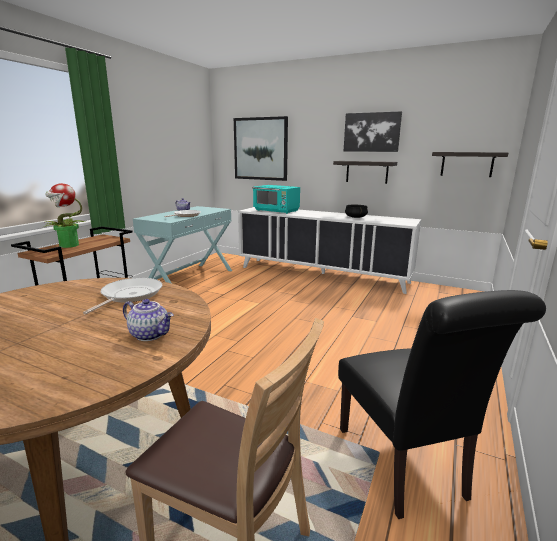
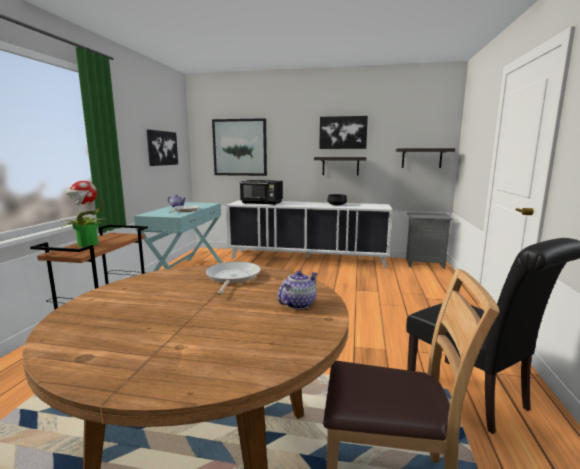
camera: 15 degrees left, 5 degrees down
(150, 334) = (298, 304): teapot -> teapot turned 60 degrees counterclockwise
(176, 149) = (162, 148): none -> picture
(276, 211) = (262, 203): turquoise microwave -> black microwave
(457, 293) = (424, 263): none -> grey nightstand

